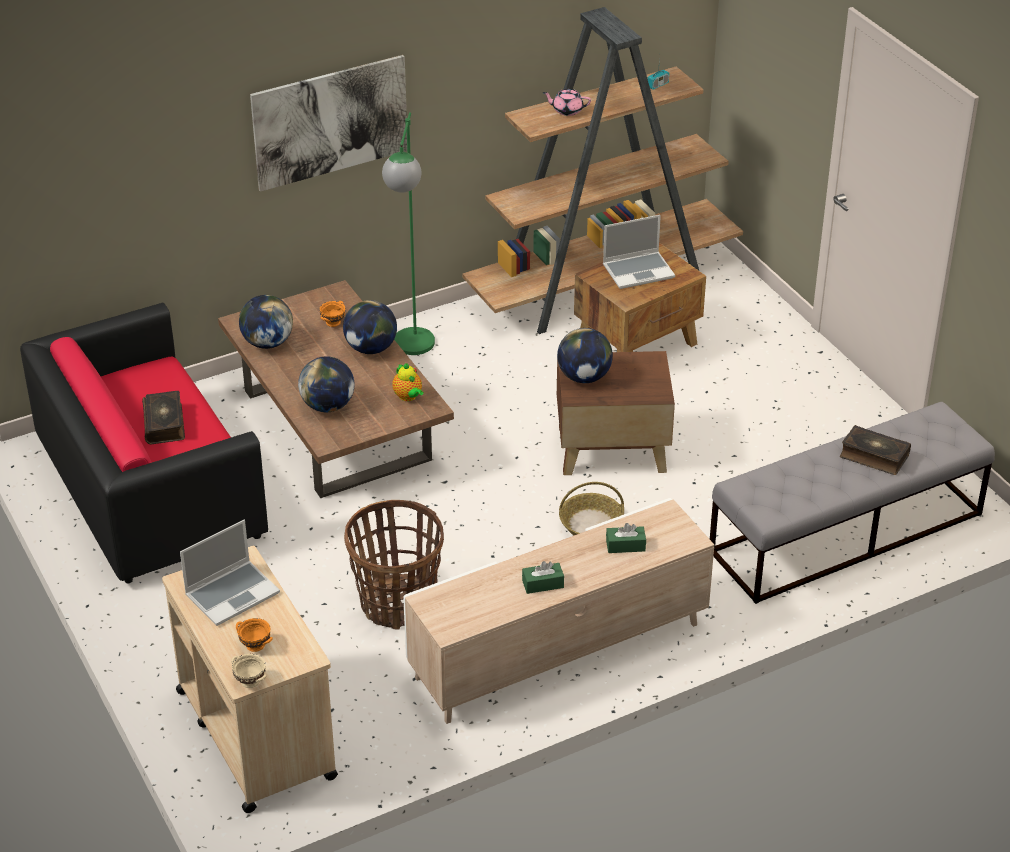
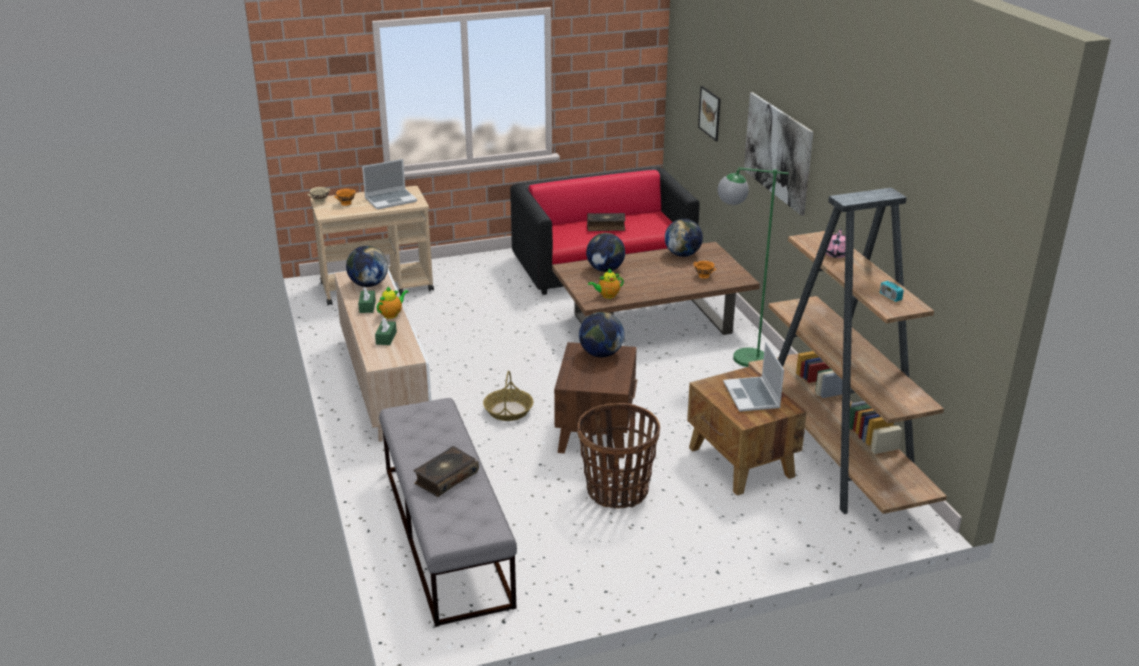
camera: 100 degrees right, 10 degrees down
(134, 187) = (710, 113): none -> picture
(232, 593) = (391, 200): laptop -> laptop turned 90 degrees counterclockwise
(371, 348) = (668, 287): globe -> globe (368, 284)
(397, 603) = (460, 333): basket -> basket (617, 491)
(559, 554) = (392, 314): none -> teapot

